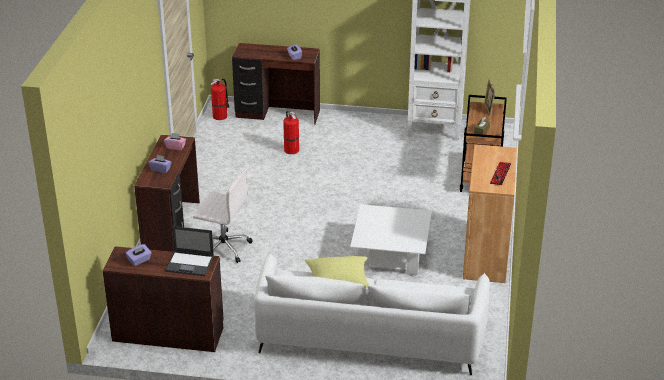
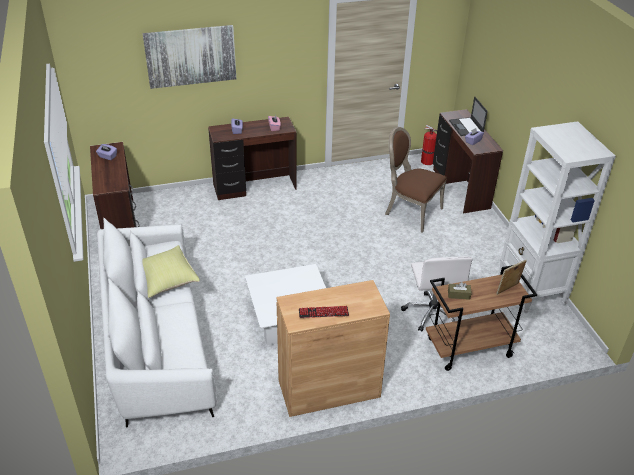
camera: 65 degrees right, 5 degrees up
(117, 114) = (190, 56): none -> picture
(190, 264) = (112, 179): laptop -> laptop (466, 127)
(223, 248) = (242, 219): white office chair -> white office chair (432, 312)
(291, 149) = (410, 212): fire extinguisher -> brown chair

